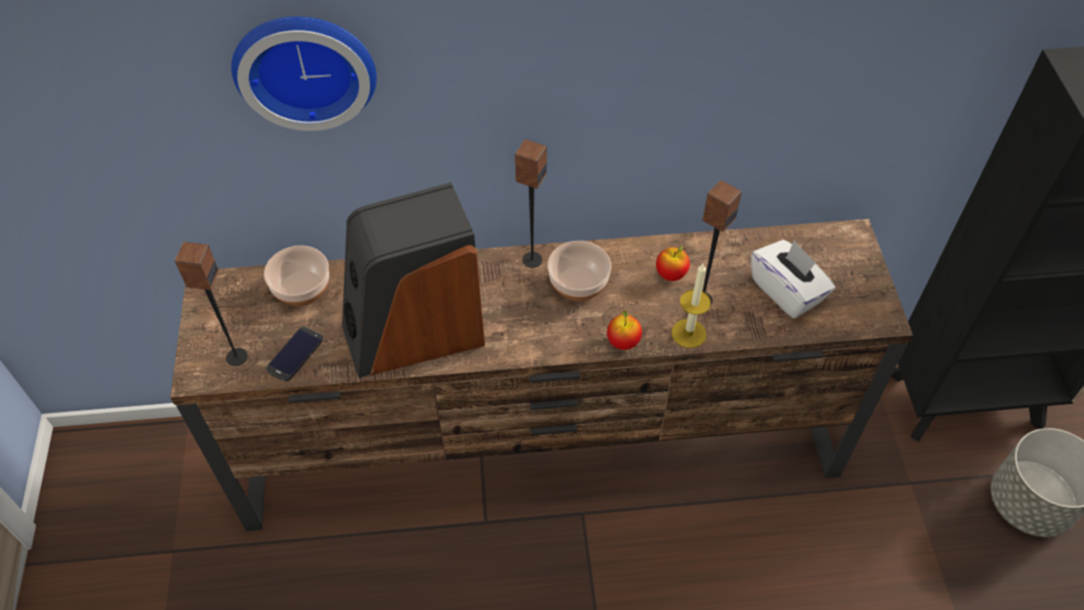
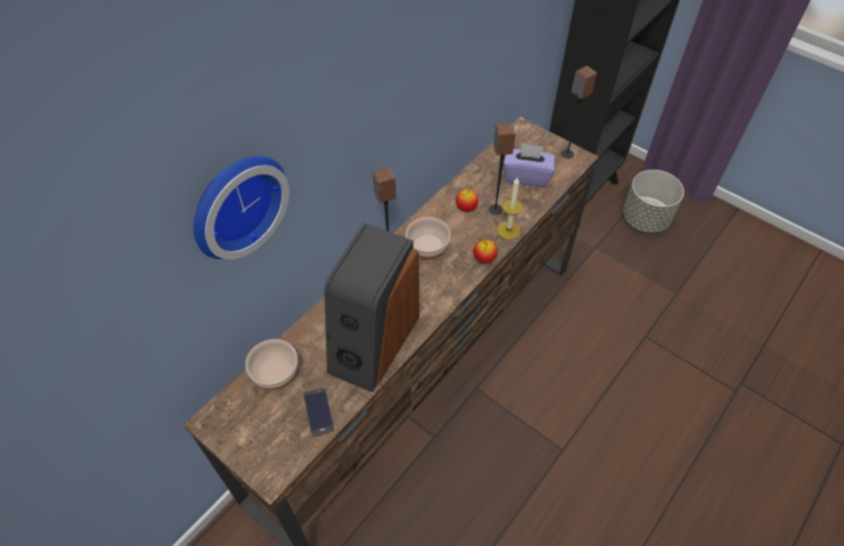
camera: 45 degrees left, 0 degrees up
(236, 357) = (283, 444): speaker -> speaker (567, 154)
(787, 291) = (526, 176): white tissue box -> purple tissue box

